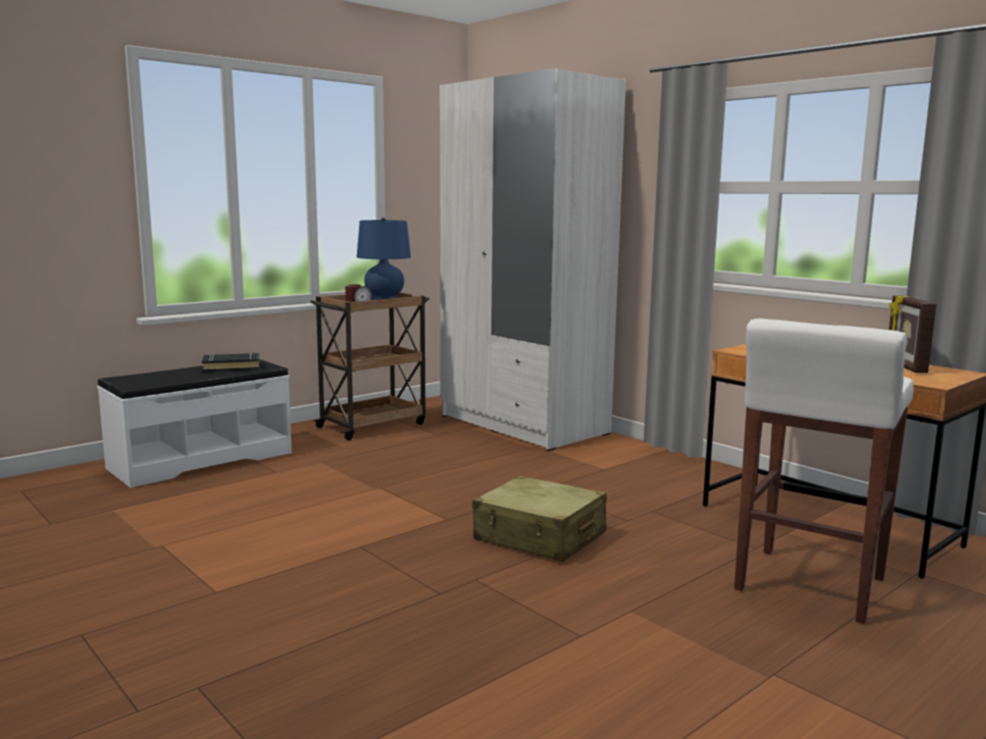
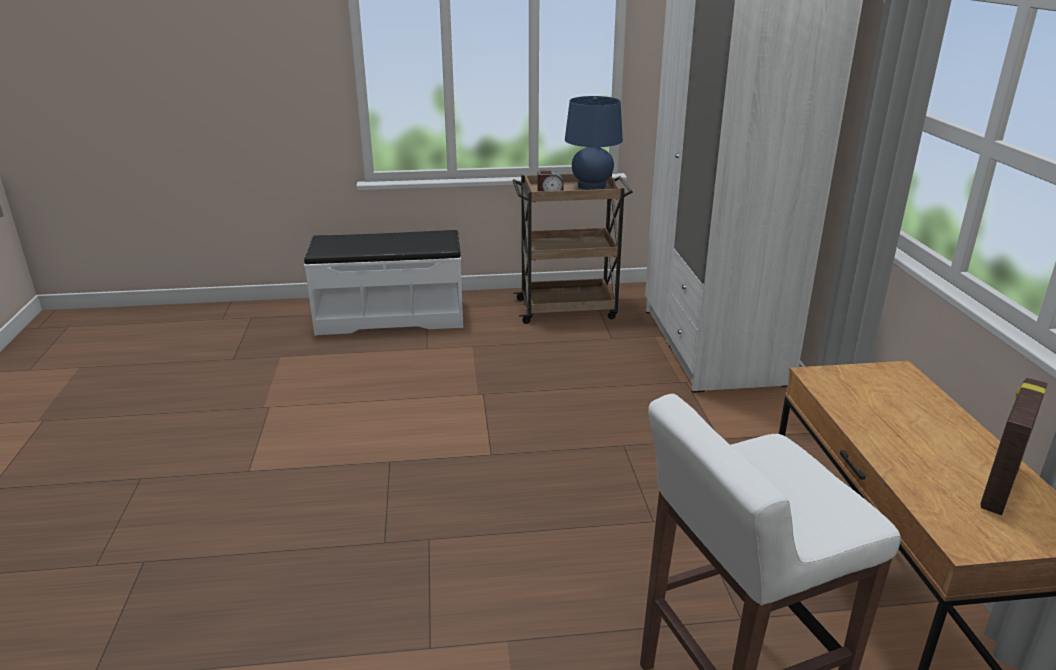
camera: 35 degrees right, 15 degrees up
(232, 367) = (418, 240): black book -> none
(540, 537) = (542, 510): beige suitcase -> none

